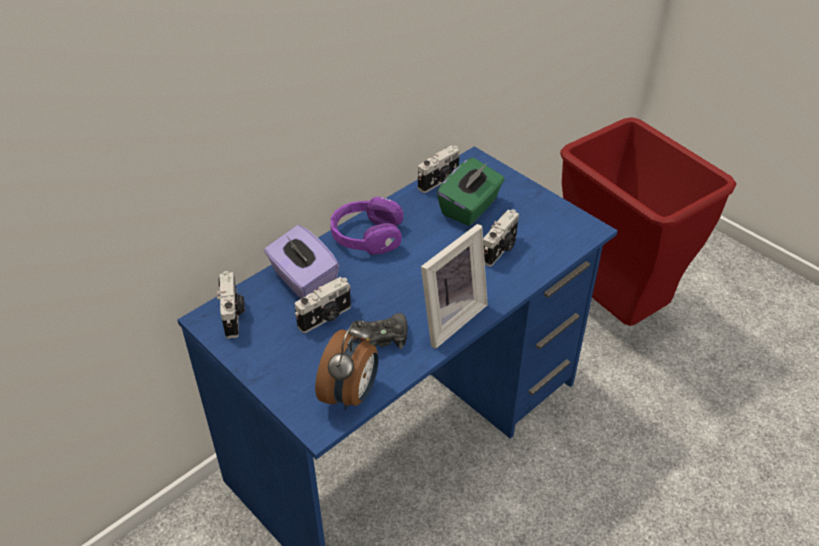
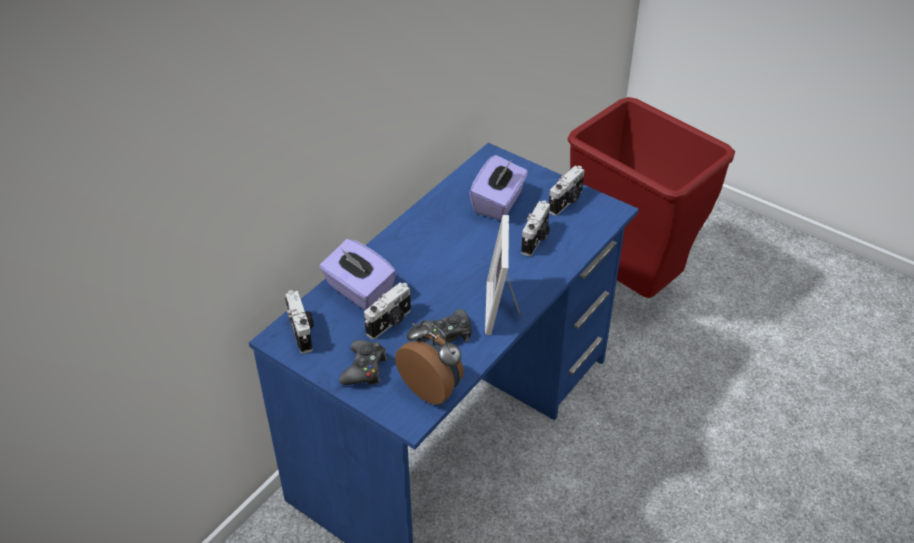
camera: 10 degrees left, 0 degrees up
(286, 363) = (364, 369): none -> black game controller
(351, 394) = (433, 388): alarm clock -> alarm clock turned 60 degrees counterclockwise
(367, 236) = (408, 241): purple headphones -> none
(439, 181) = (463, 180): camera -> camera (566, 202)
(448, 318) = (503, 308): picture frame -> picture frame turned 150 degrees clockwise
(470, 208) = (498, 203): green tissue box -> purple tissue box

